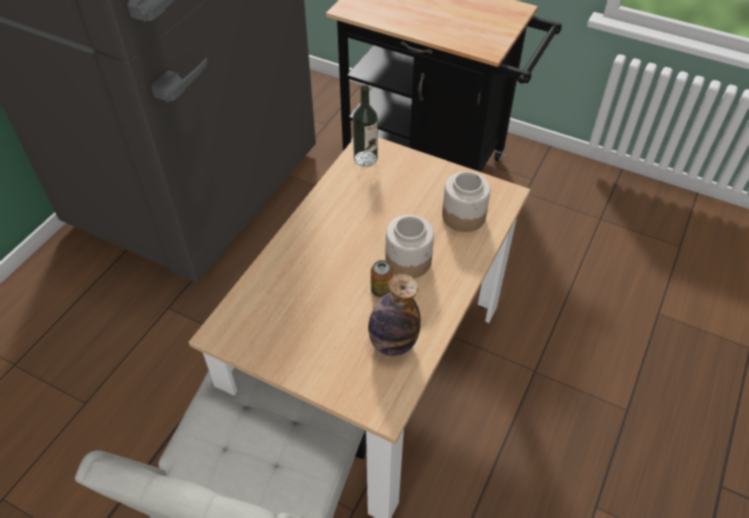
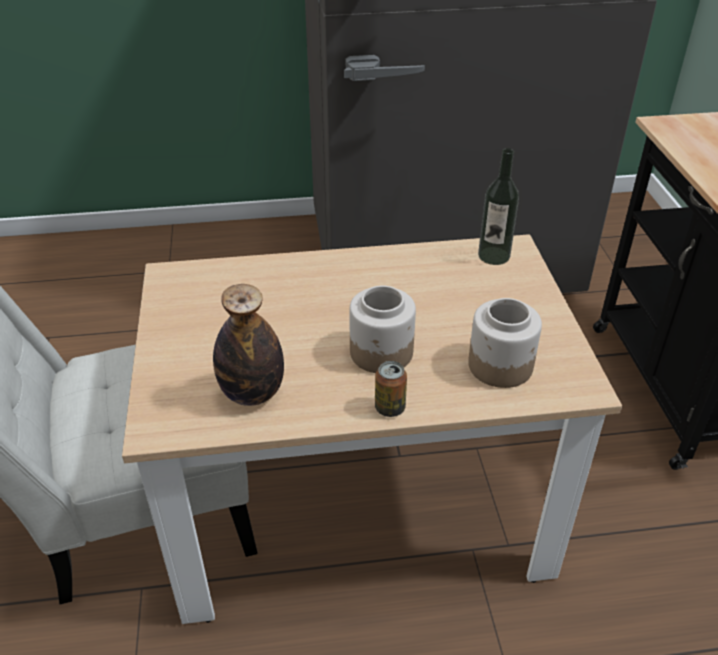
camera: 55 degrees right, 10 degrees down
(381, 290) = (318, 351): can -> can (390, 408)

